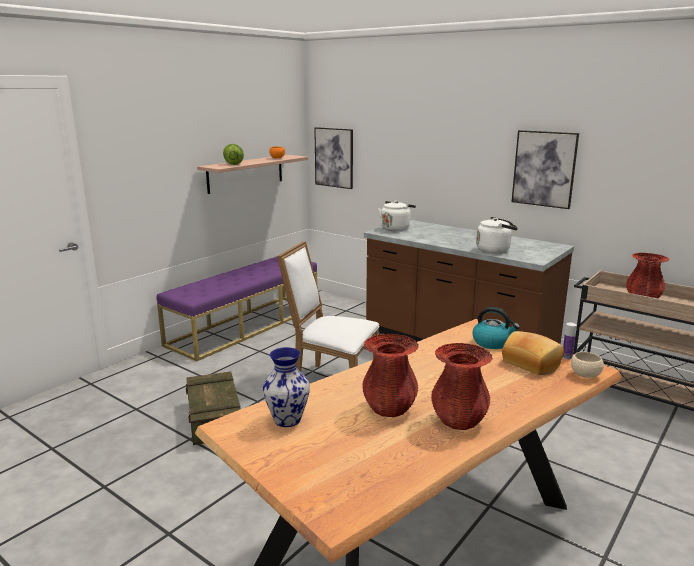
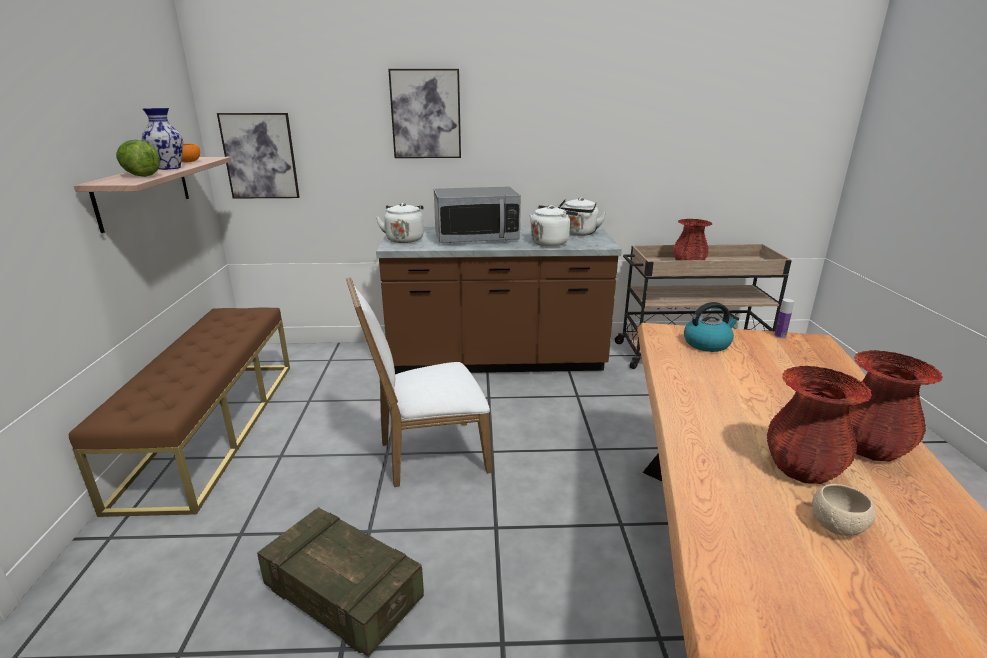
camera: 40 degrees left, 5 degrees up
(246, 325) = (213, 427): purple bench -> brown bench
(288, 419) = (763, 555): vase -> vase (170, 168)
(447, 236) = (476, 237): none -> microwave
(532, 363) = (774, 353): bread -> none
(534, 248) = (578, 233): none -> white kettle
(544, 169) = (562, 145): picture -> picture (426, 114)
(585, 375) = (826, 349): beige bowl -> beige bowl (836, 526)

